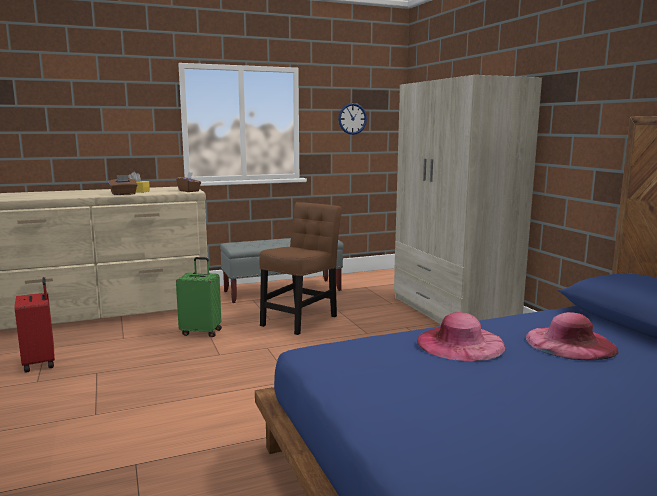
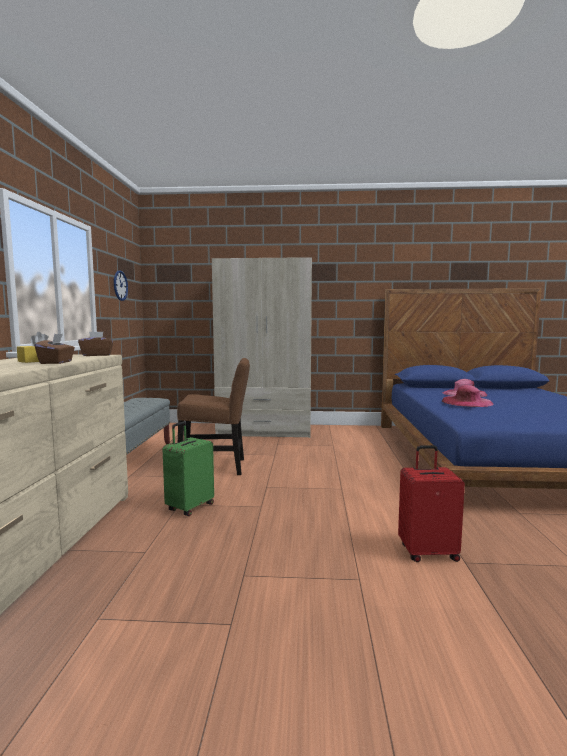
camera: 65 degrees left, 5 degrees down
(41, 363) = (160, 622): red suitcase -> red suitcase (428, 552)
(301, 319) = (216, 467): brown chair -> brown chair turned 120 degrees clockwise

